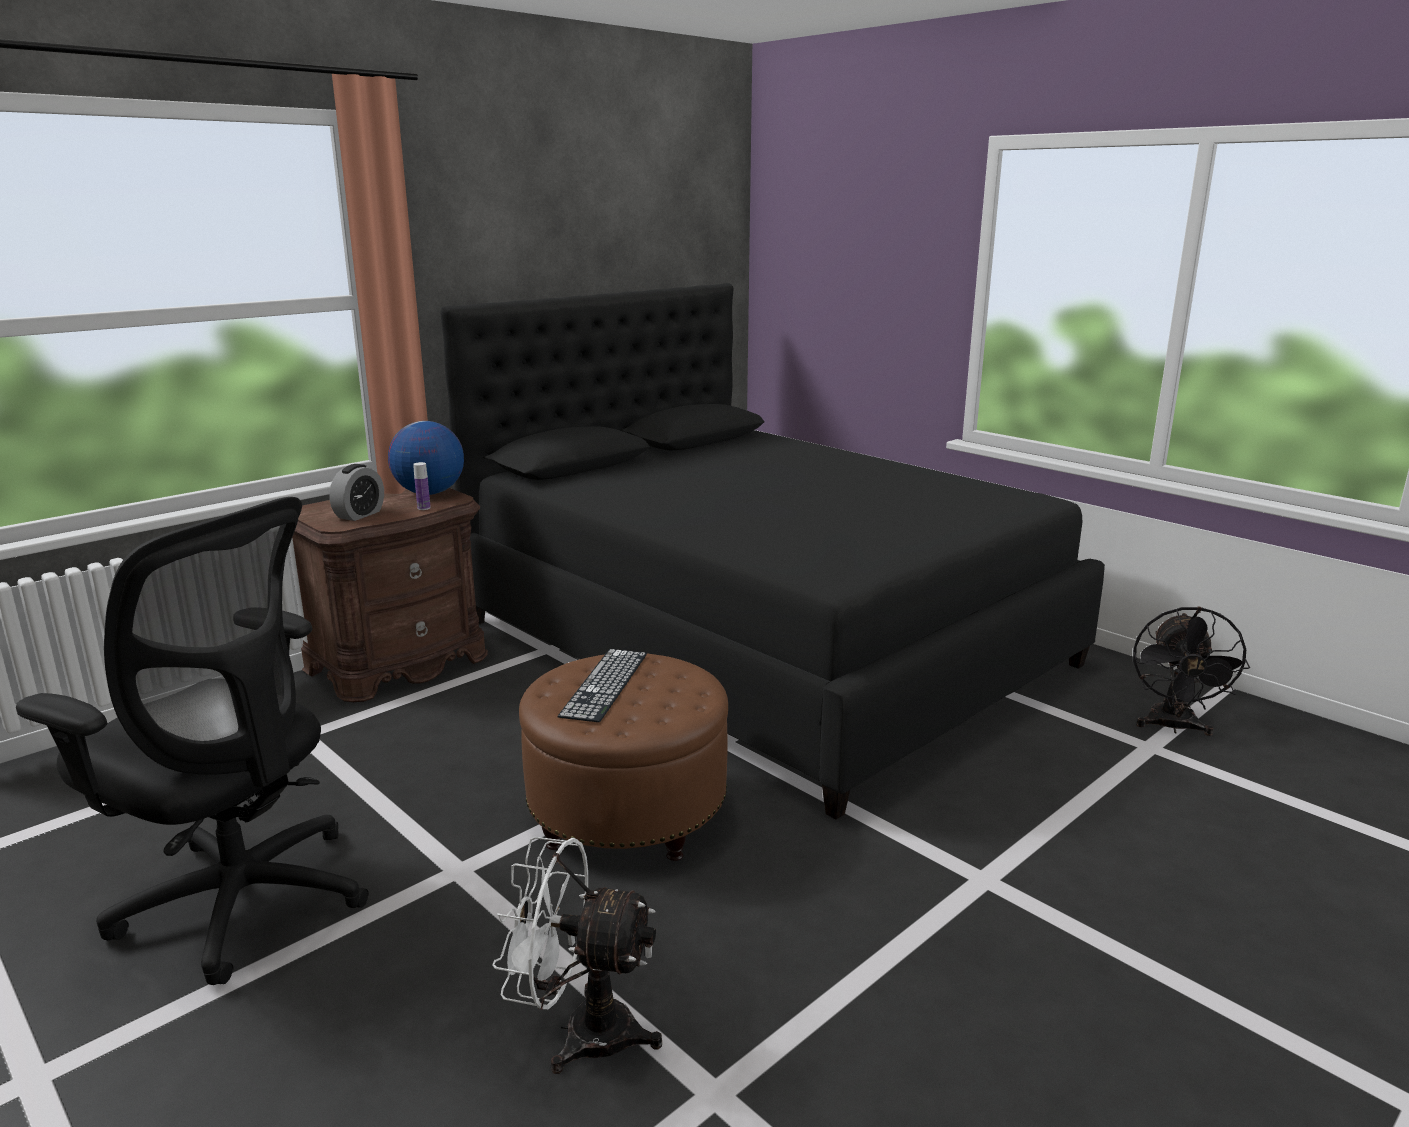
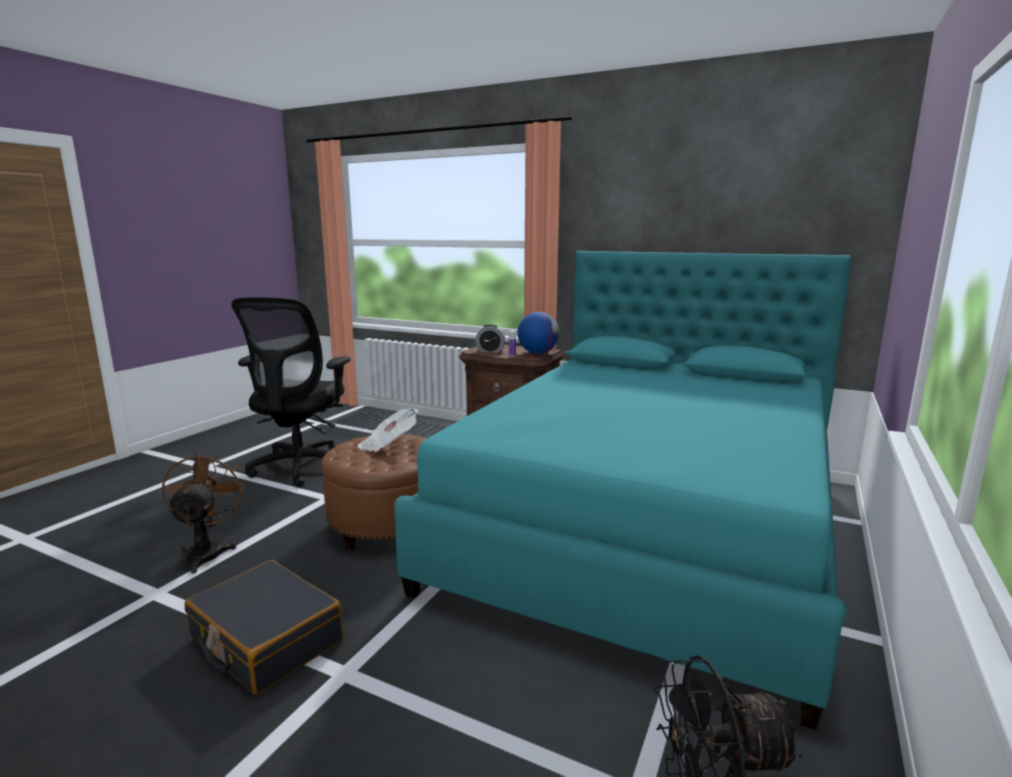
camera: 70 degrees right, 5 degrees down
(581, 1031) = (207, 551): white fan -> brown fan
(605, 684) = (388, 445): keyboard -> newspaper
(762, 642) = (647, 528): black bed -> turquoise bed
(902, 945) = (266, 640): none -> black suitcase

